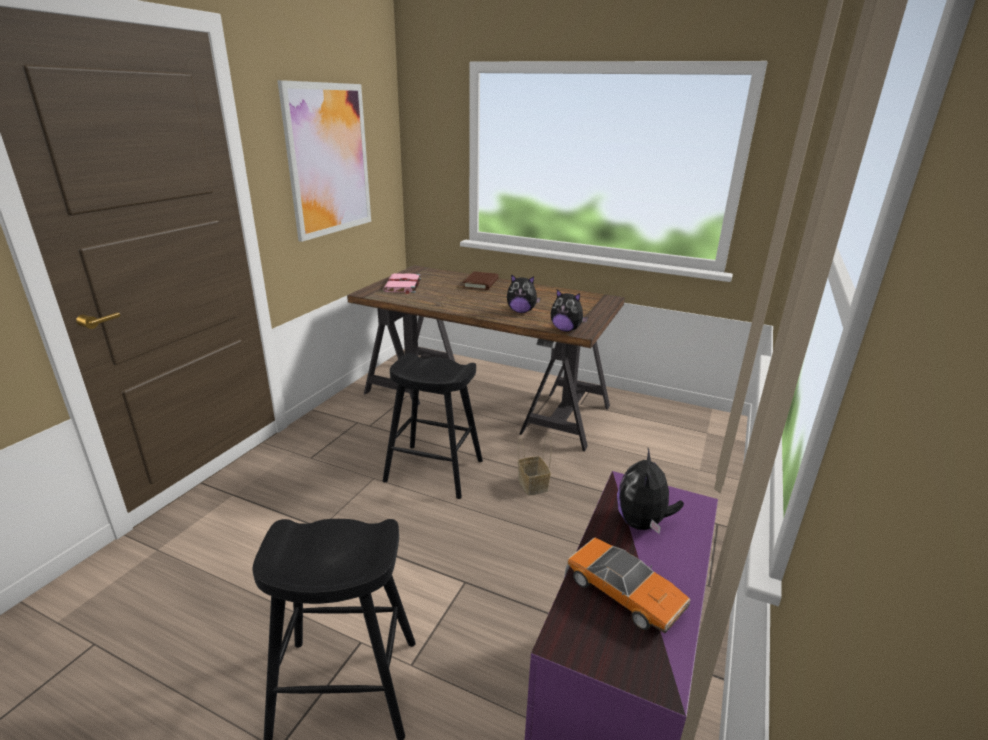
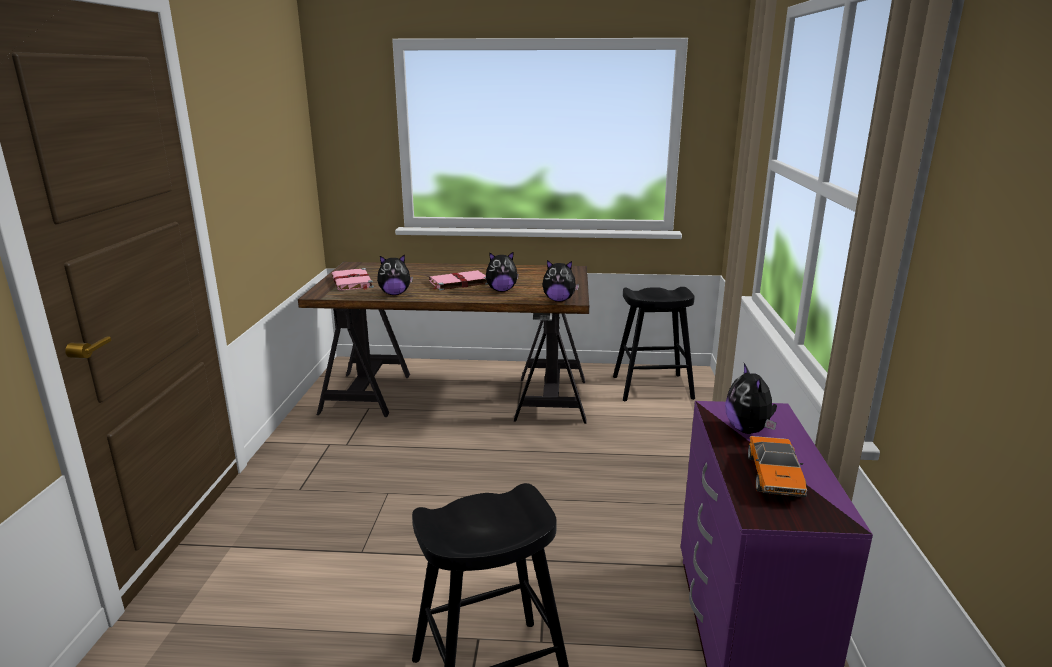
camera: 20 degrees left, 5 degrees down
(328, 160) = (259, 149): picture -> none
(426, 301) = (395, 294): none -> plush toy
(434, 471) = (449, 472): black stool -> black stool (652, 387)
(481, 283) = (435, 270): brown book -> none
(489, 298) = (458, 282): none -> pink book
(531, 484) = (554, 463): basket -> none
(624, 593) = (774, 476): toy car -> toy car turned 75 degrees clockwise

